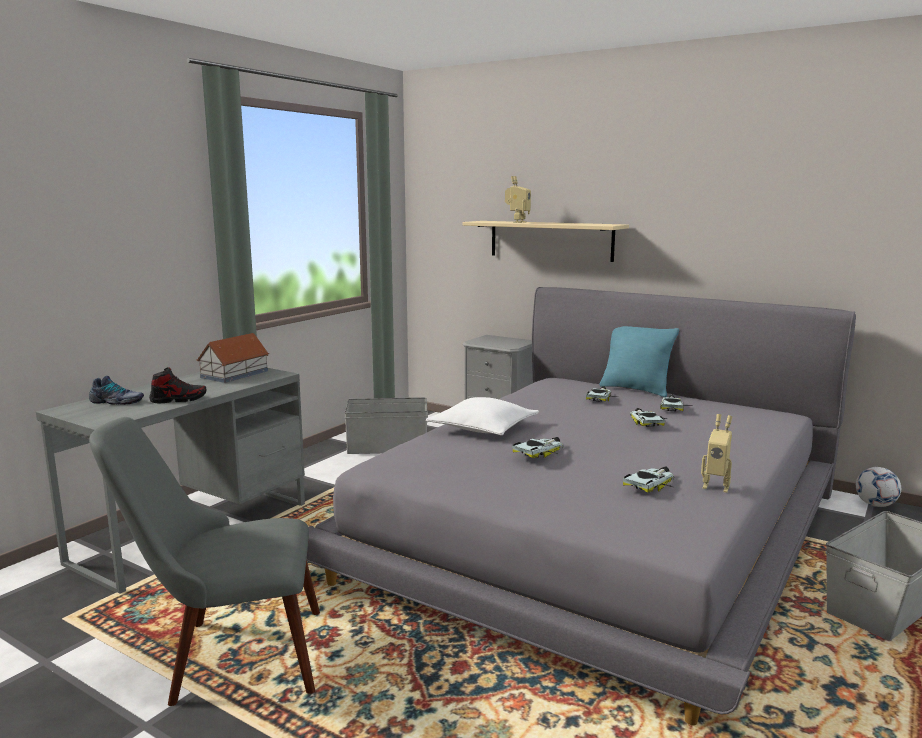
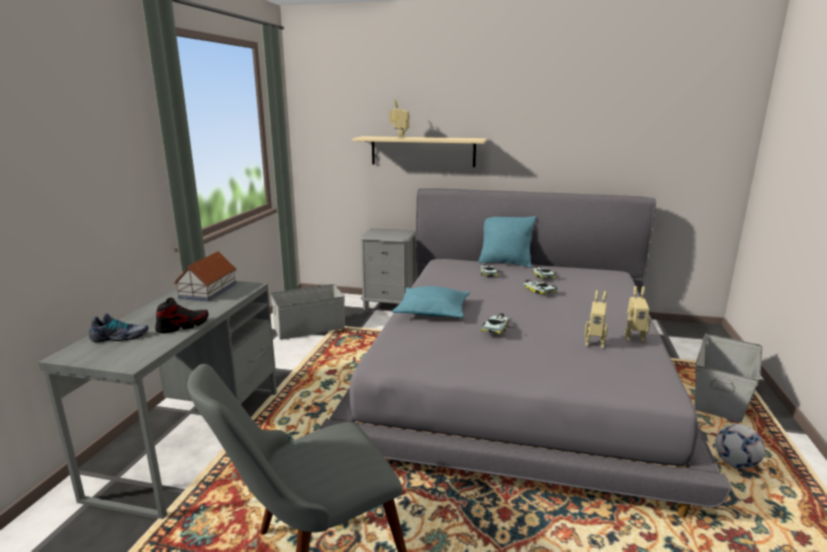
camera: 20 degrees left, 5 degrees up
(483, 428) = (432, 311): white pillow -> turquoise pillow
(651, 484) = (594, 343): toy car -> toy robot
(875, 505) = (663, 325): football -> football (735, 463)

